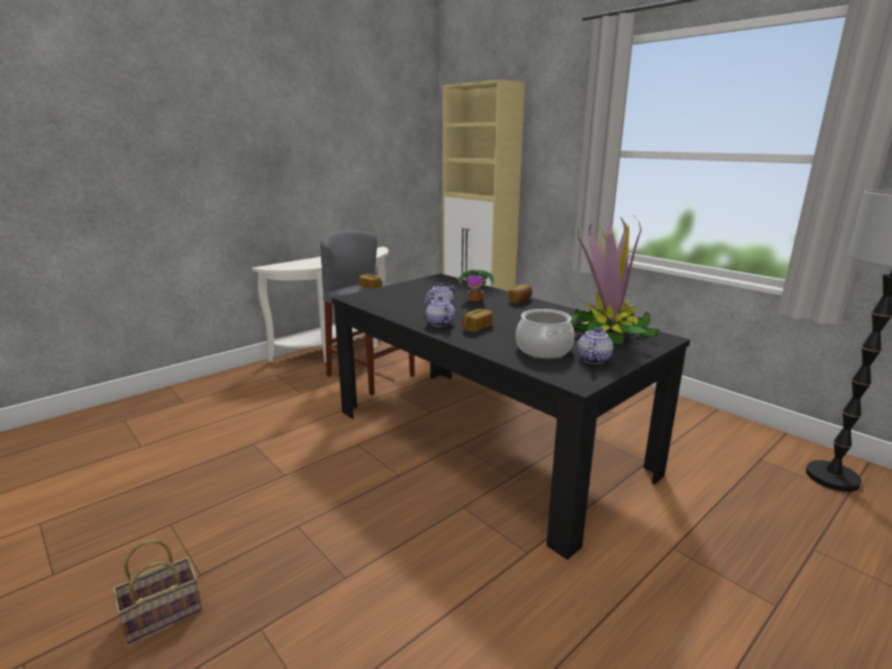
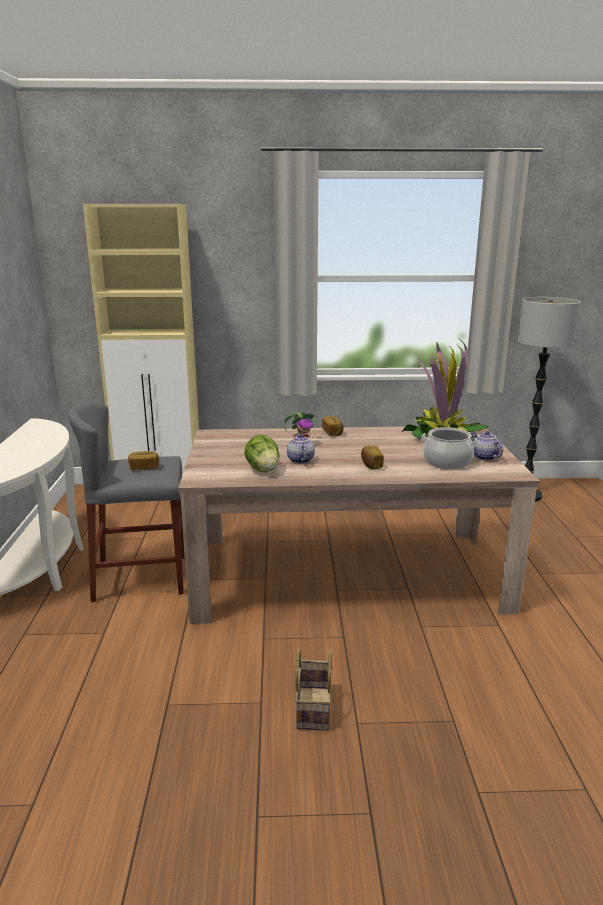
camera: 50 degrees left, 0 degrees up
(164, 612) = (406, 855): basket -> basket (313, 707)
(400, 305) = (263, 470): none -> lettuce
(439, 323) = (339, 472): teapot -> none
(486, 441) = (346, 575): black dining table -> beige dining table

